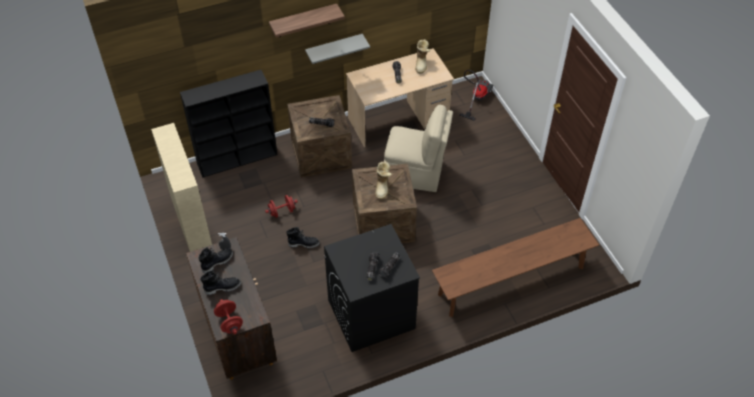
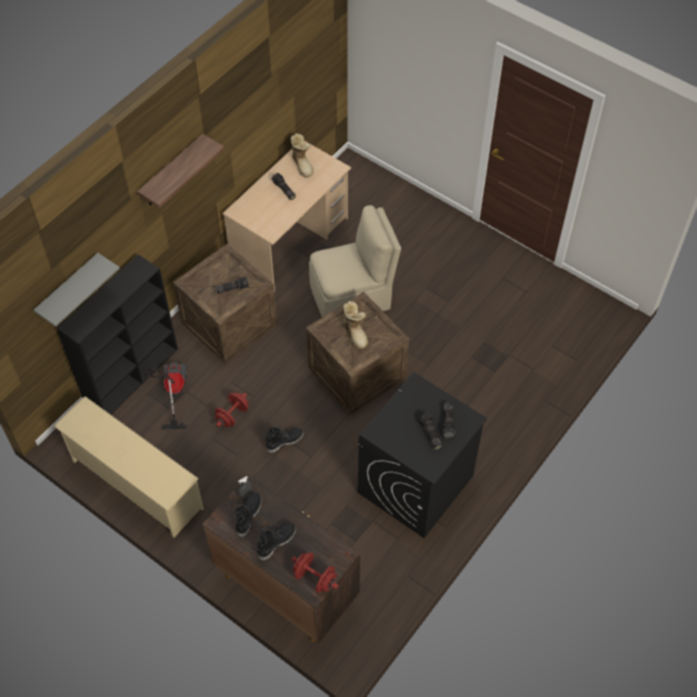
camera: 30 degrees left, 5 degrees up
(192, 225) = (135, 485): beige bookcase -> beige shoe rack
(334, 49) = (206, 190): grey shelf -> grey shelf (69, 290)
(476, 99) = (360, 178): vacuum cleaner -> vacuum cleaner (172, 393)
(511, 281) = (535, 371): brown bench -> none

